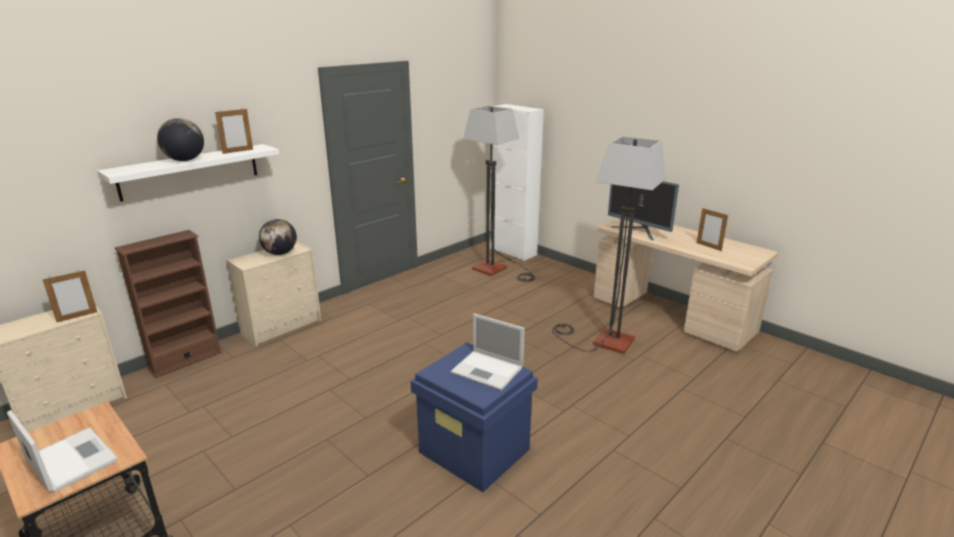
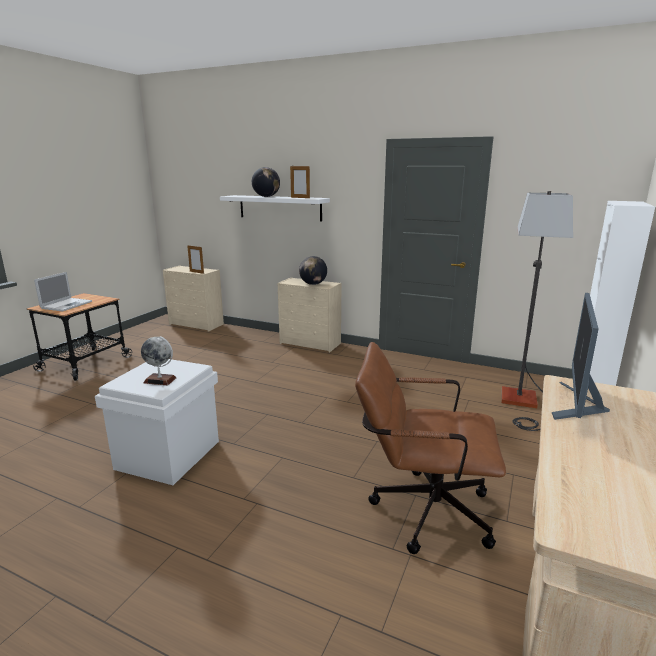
camera: 70 degrees right, 5 degrees down
(185, 360) = (252, 332): brown bookcase -> none
(475, 451) = (168, 455): blue storage box -> white storage box
(488, 370) = (160, 380): laptop -> globe
(601, 340) = (421, 509): floor lamp -> brown office chair
(708, 246) = (611, 480): picture frame -> none

